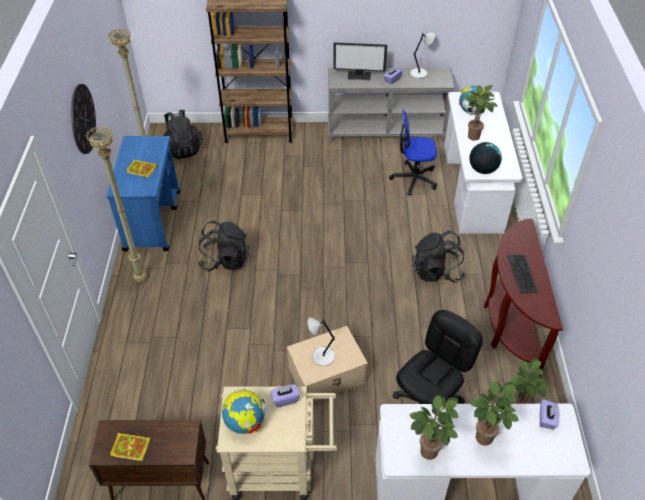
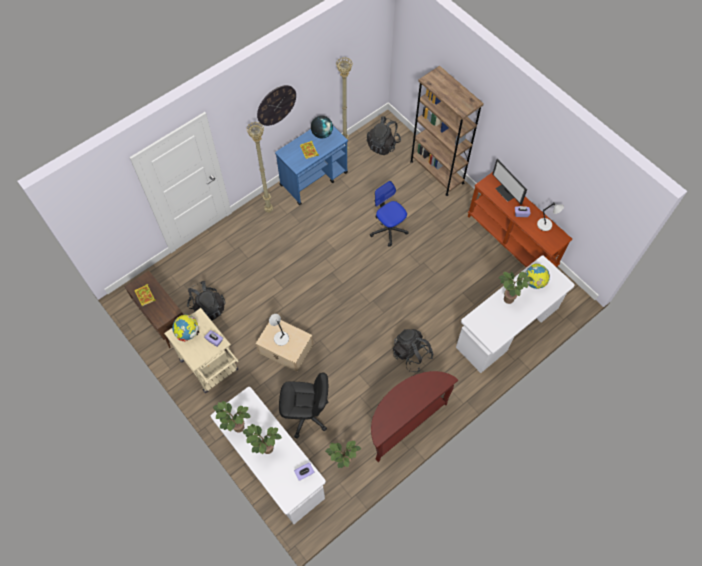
camera: 50 degrees right, 15 degrees up
(225, 260) = (318, 238): black backpack -> black backpack (208, 308)
(386, 132) = (512, 241): grey console table -> brown console table
(414, 179) = (481, 288): office chair -> office chair (388, 229)
(482, 170) = (479, 324): globe -> globe (322, 134)
(522, 273) = (403, 401): keyboard -> none

